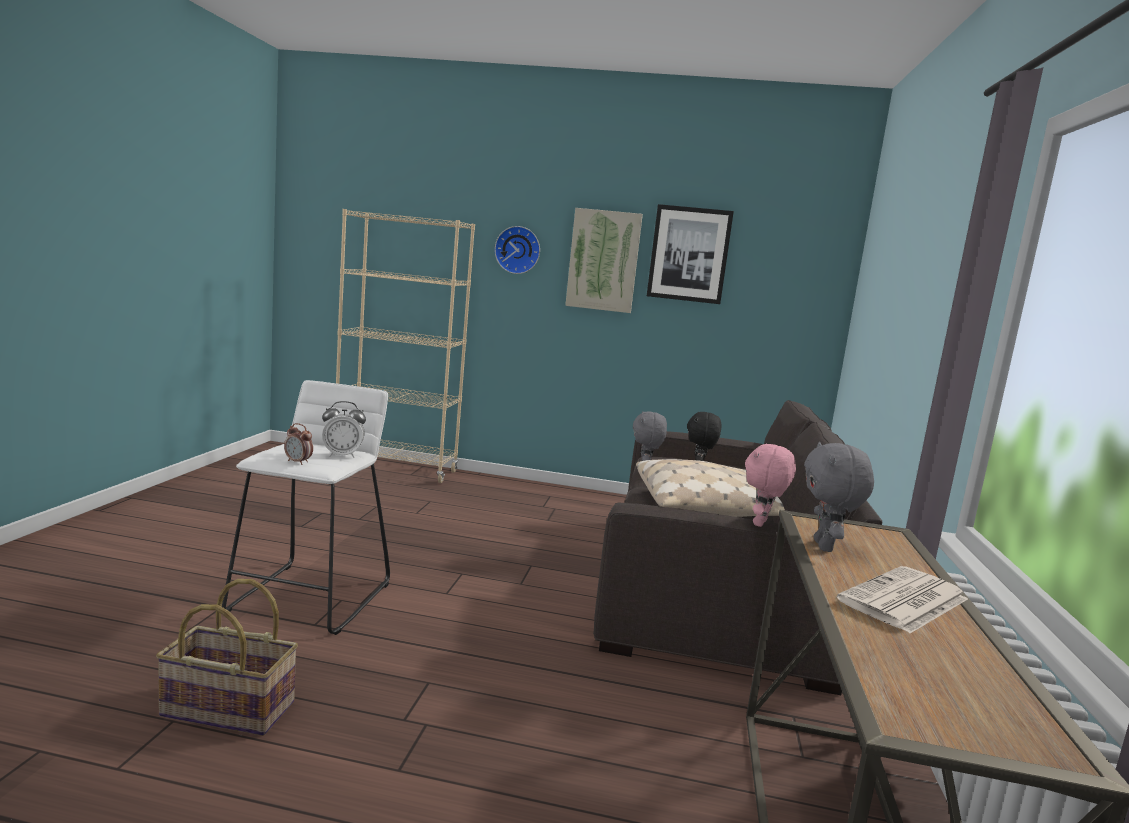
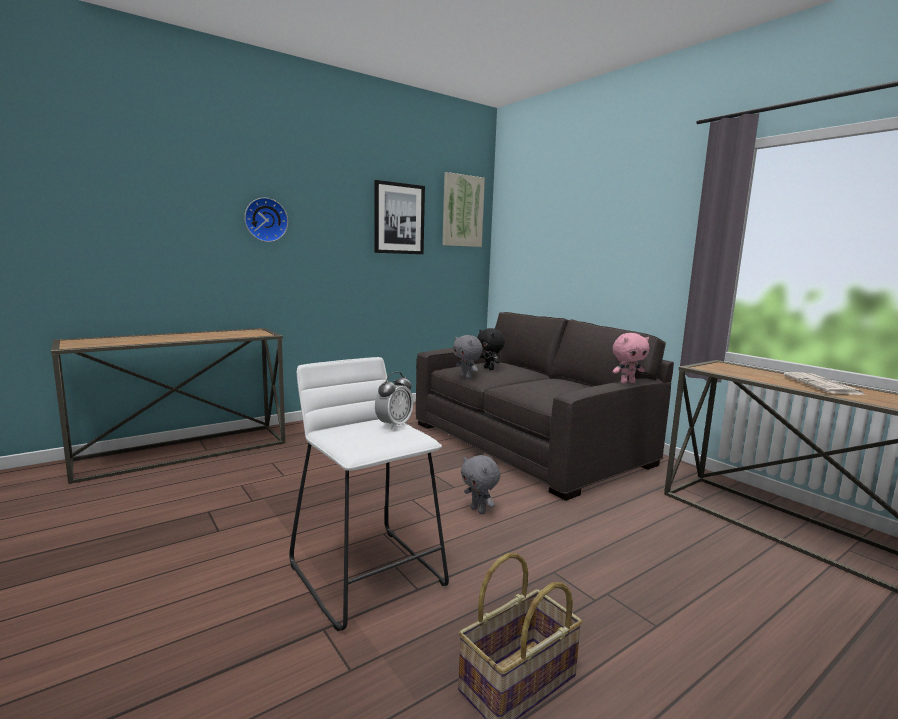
camera: 45 degrees left, 0 degrees up
(298, 462) = (393, 442): alarm clock -> none
(396, 469) = (183, 450): beige bookcase -> console table
(603, 260) = (339, 226): picture -> picture (462, 211)
(707, 508) = (556, 387): beige pillow -> none
(761, 524) = (627, 382): pink plush toy -> pink plush toy turned 90 degrees counterclockwise
(825, 547) = (742, 376): grey plush toy -> grey plush toy (479, 510)

